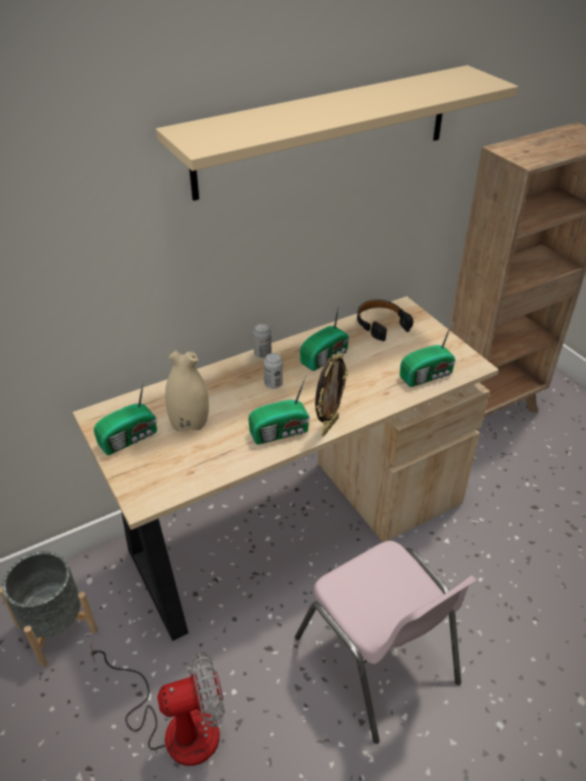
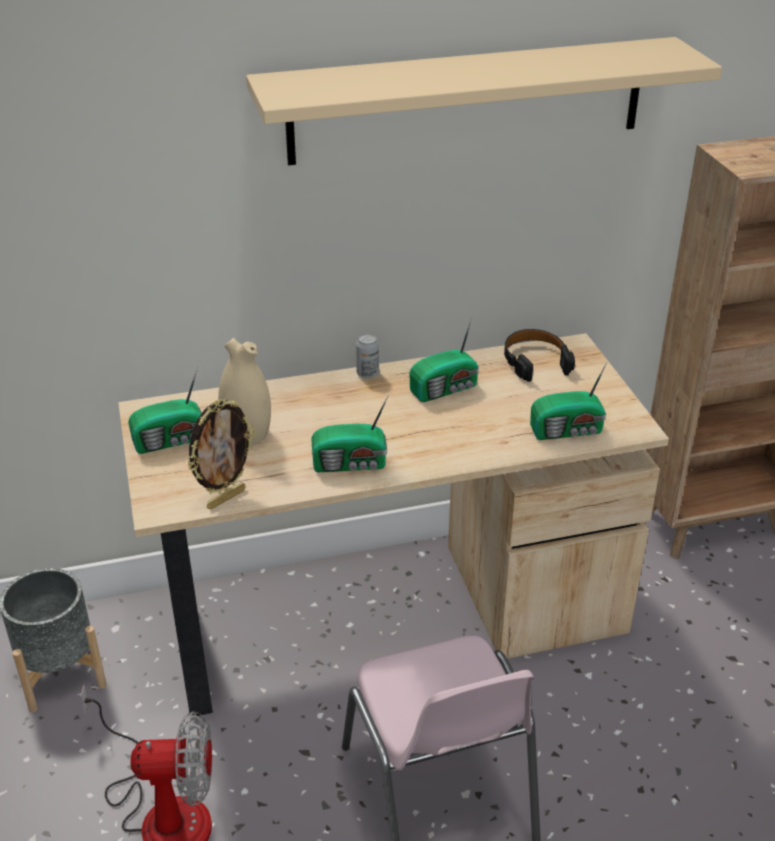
camera: 15 degrees right, 5 degrees down
(273, 384) = (366, 409): can -> none
(329, 426) = (413, 467): picture frame -> picture frame (225, 498)

